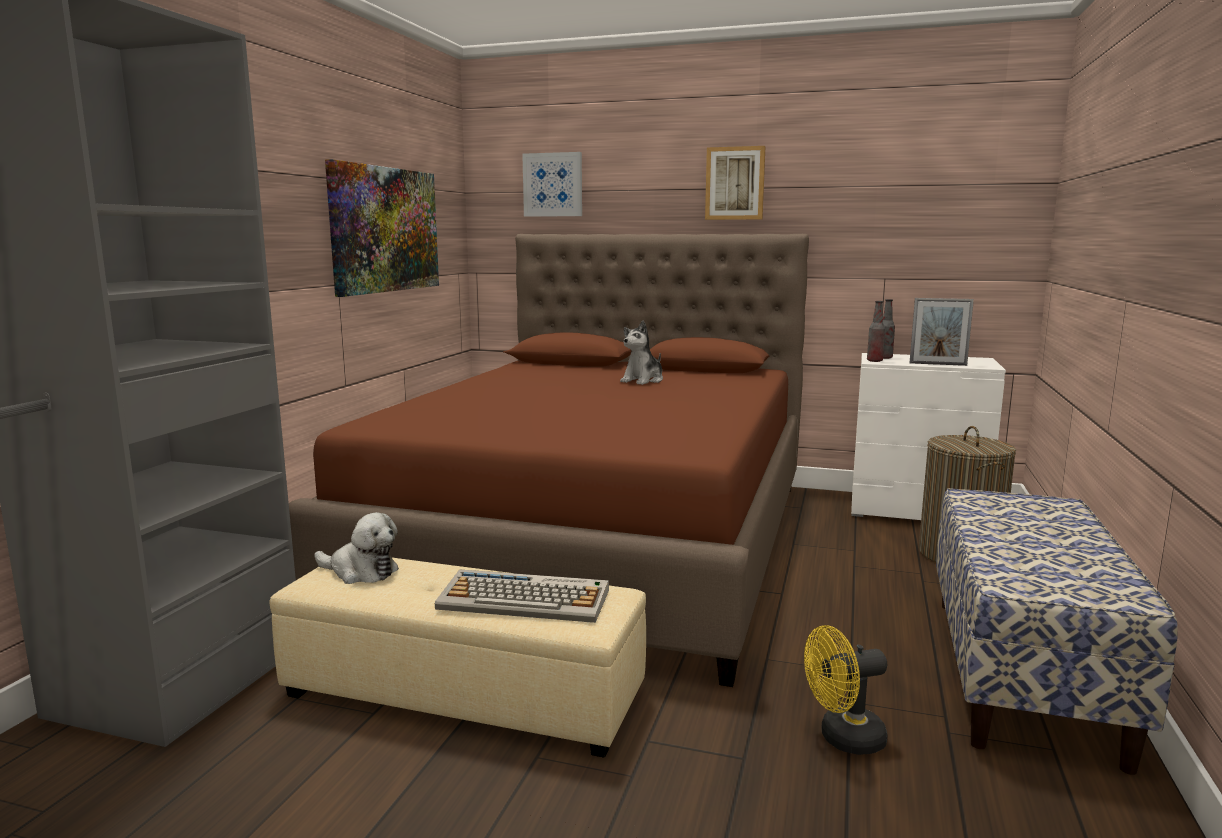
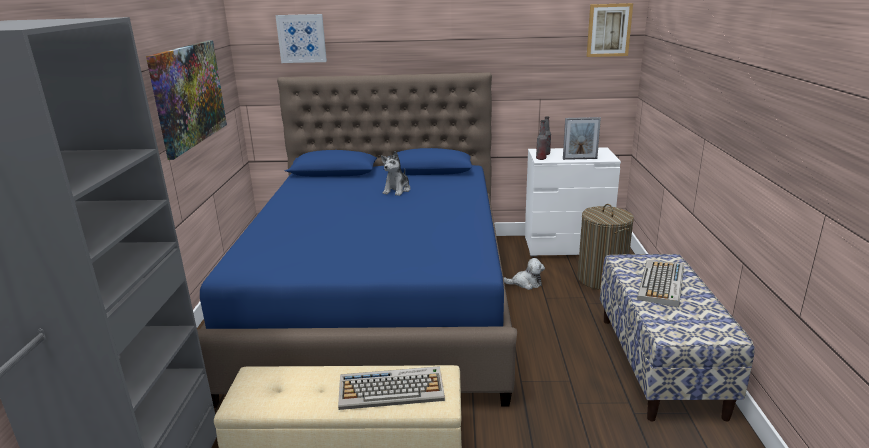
camera: 15 degrees left, 10 degrees up
(360, 572) = (268, 385): plush toy -> plush toy (526, 283)
(598, 540) = (380, 302): brown bed -> blue bed
(735, 183) = (438, 36): picture -> picture (608, 30)
(843, 739) = (582, 430): yellow fan -> none
(1029, 528) = (662, 284): none -> keyboard

